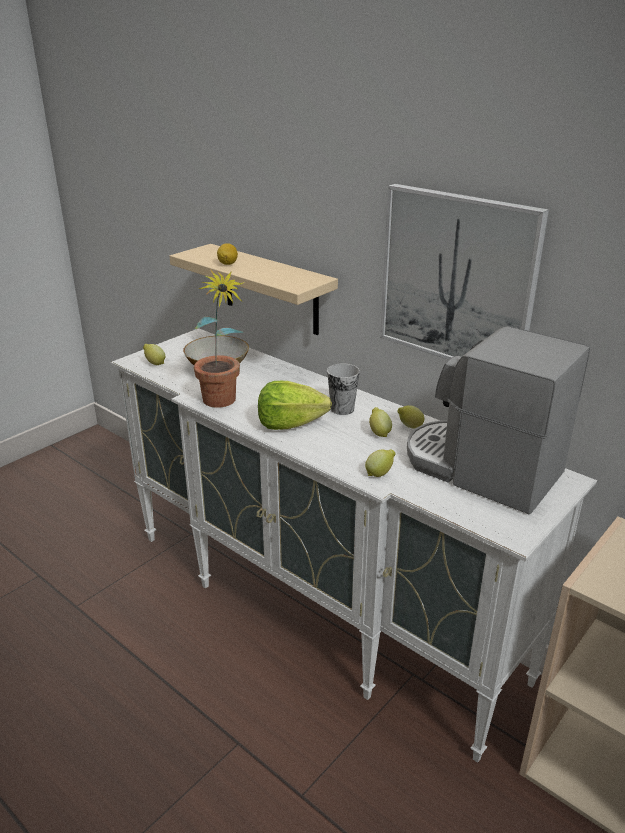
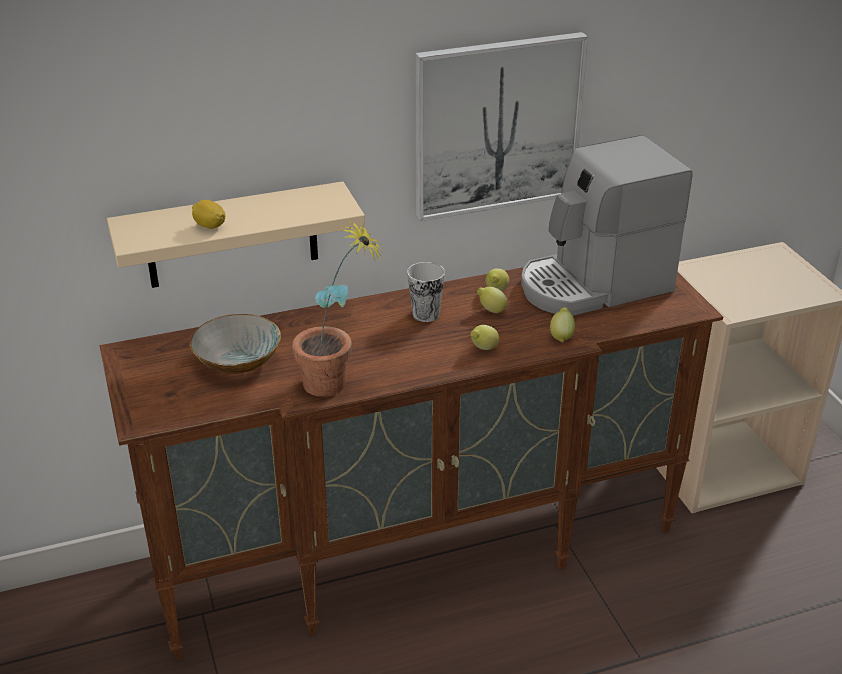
camera: 60 degrees left, 5 degrees up
(154, 363) = (171, 406): lemon -> lemon (483, 349)
(290, 424) = (426, 354): lettuce -> none
(316, 605) = (419, 551): white cabinet -> brown cabinet

